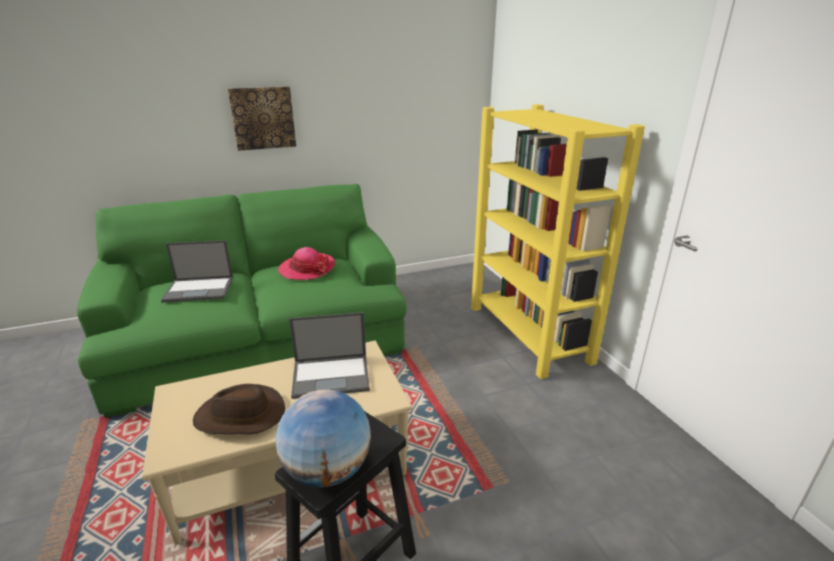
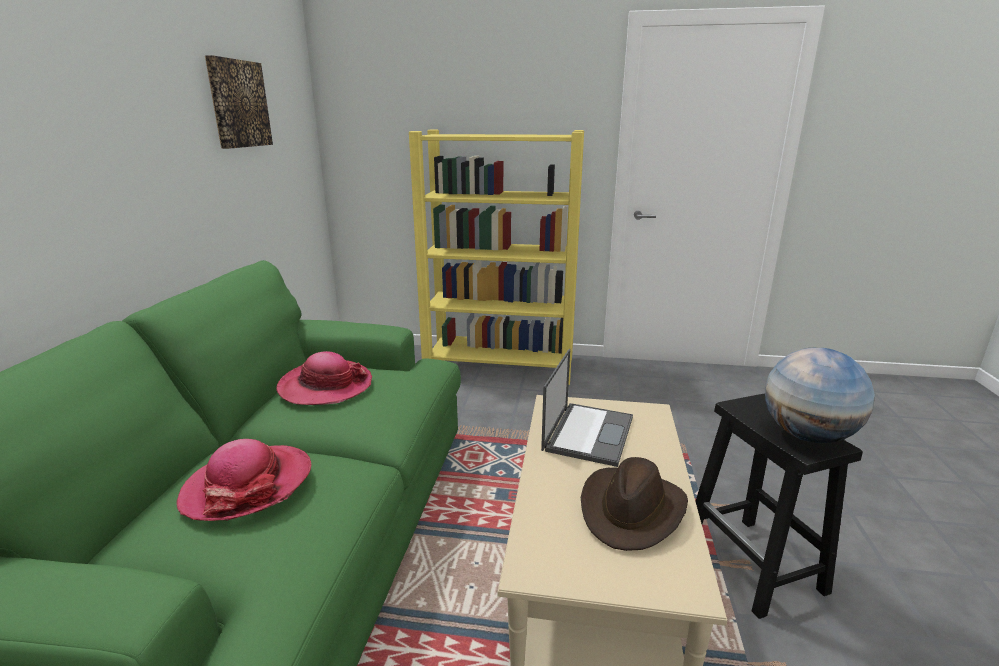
camera: 60 degrees left, 5 degrees down
(200, 289) = (248, 485): laptop -> hat
(263, 118) = (93, 170): picture -> picture (238, 104)

